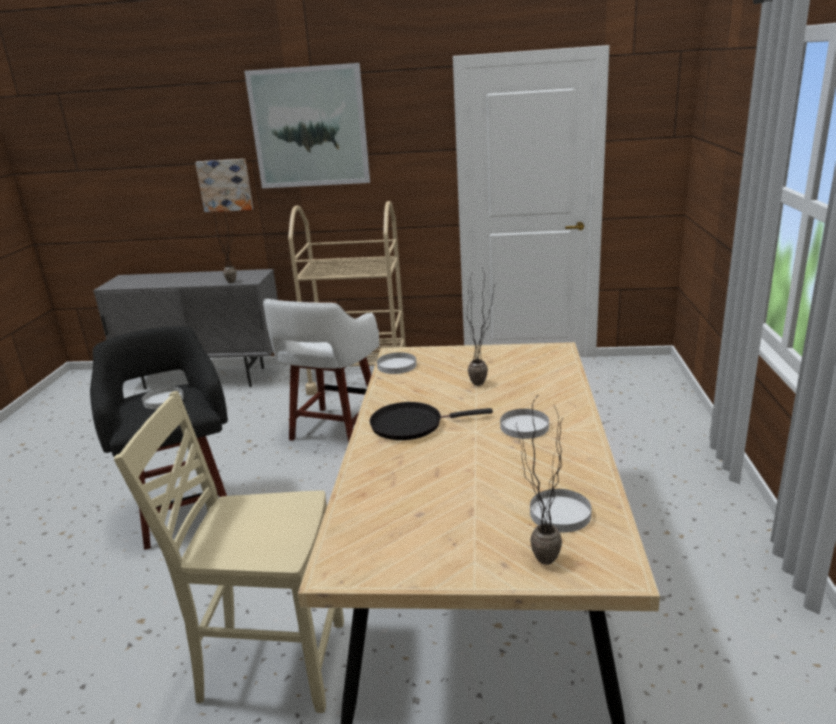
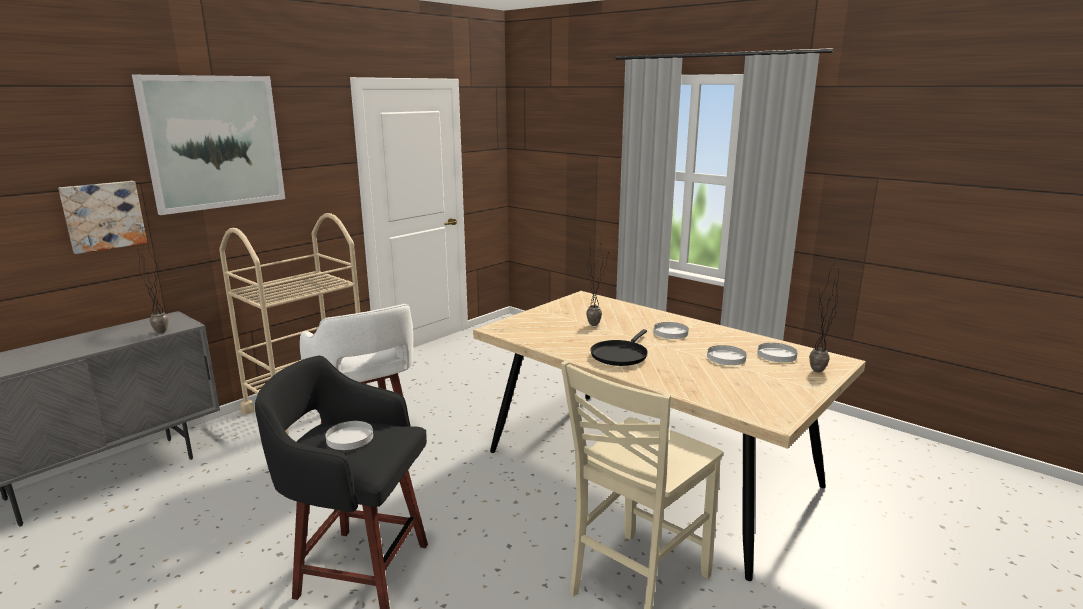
camera: 55 degrees left, 5 degrees down
(397, 365) = (518, 334): white plate -> white plate (726, 357)

